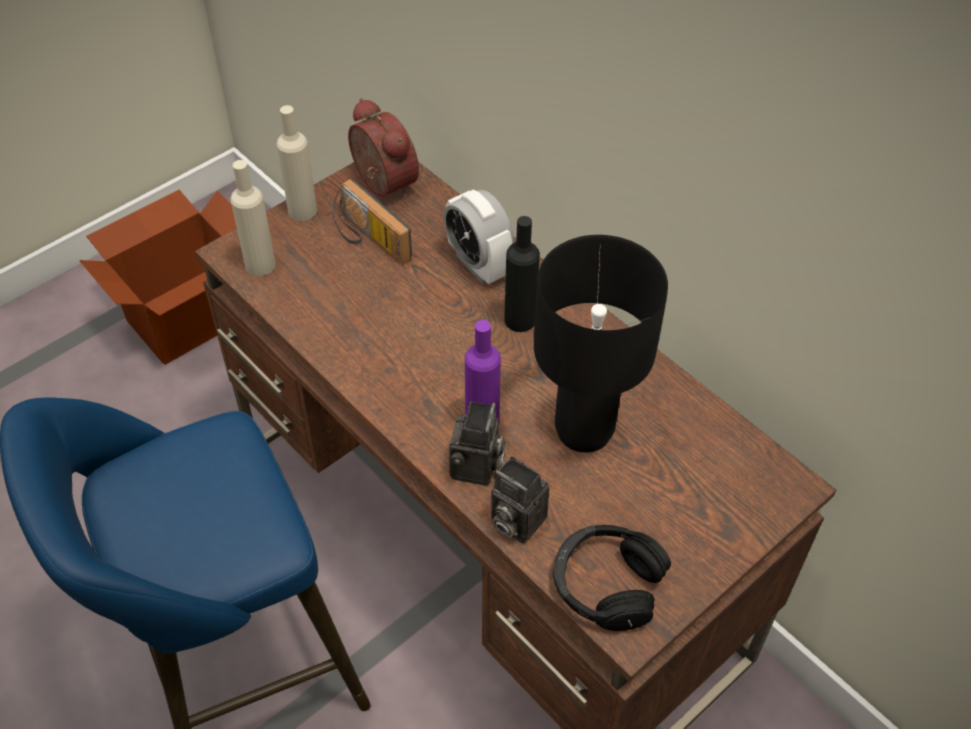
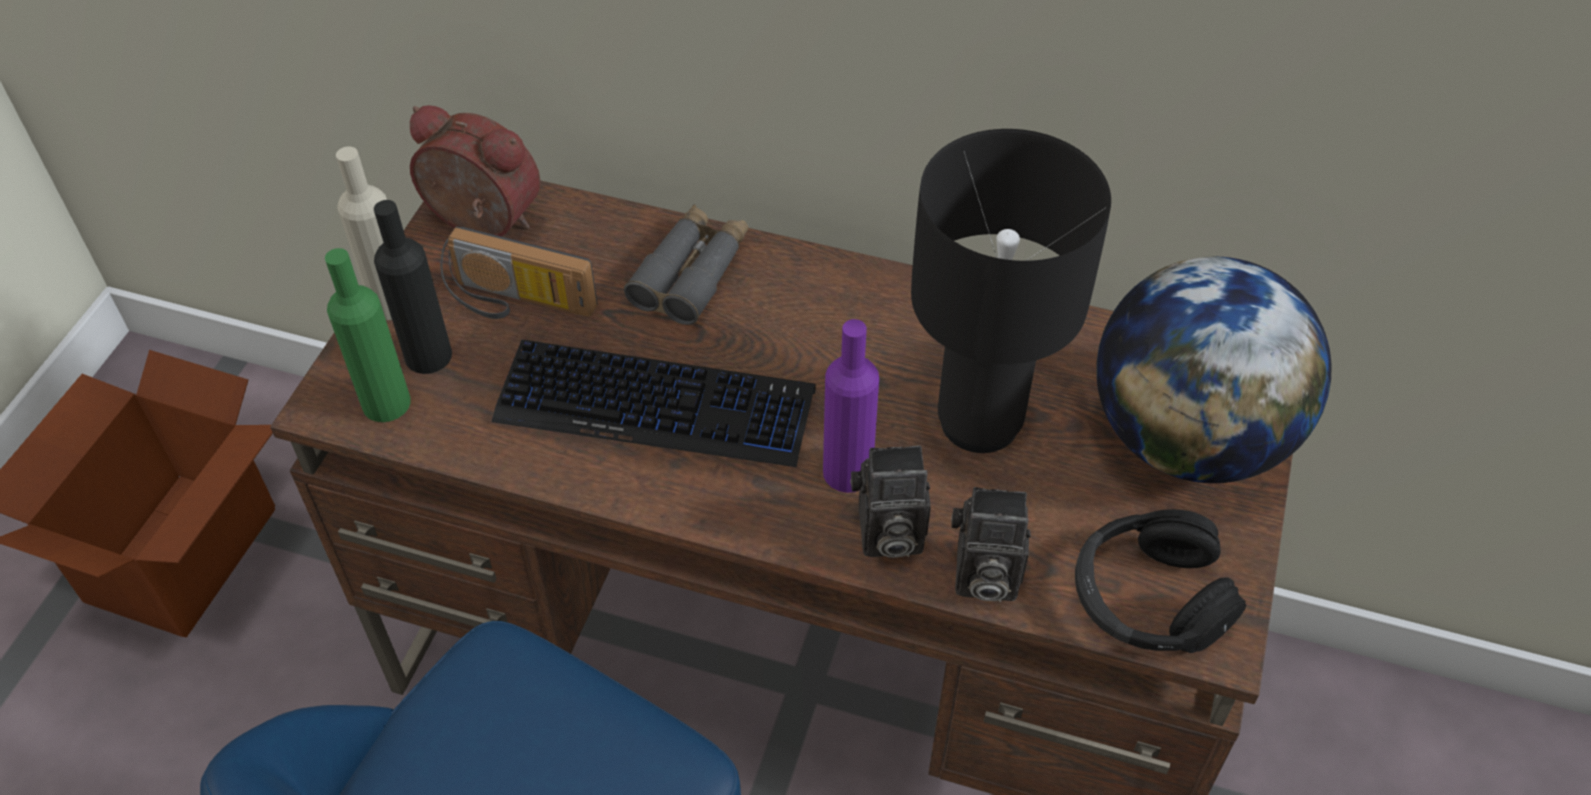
camera: 30 degrees left, 0 degrees up
(260, 264) = (386, 403): beige bottle -> green bottle
(402, 332) = (656, 406): none -> keyboard
(477, 469) = (887, 536): camera -> camera turned 105 degrees clockwise
(478, 264) = (691, 273): alarm clock -> grey binoculars
(520, 320) = (797, 321): black bottle -> black bottle (428, 355)
(710, 502) = (1188, 437): none -> globe

